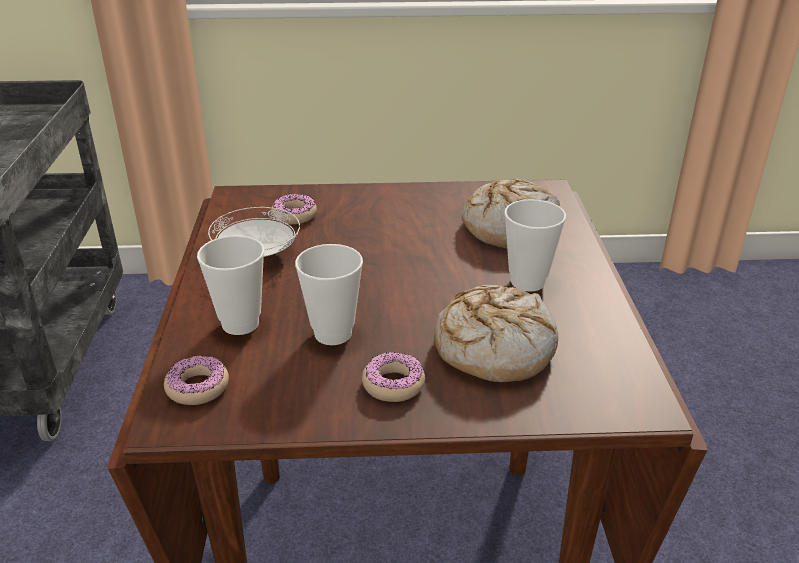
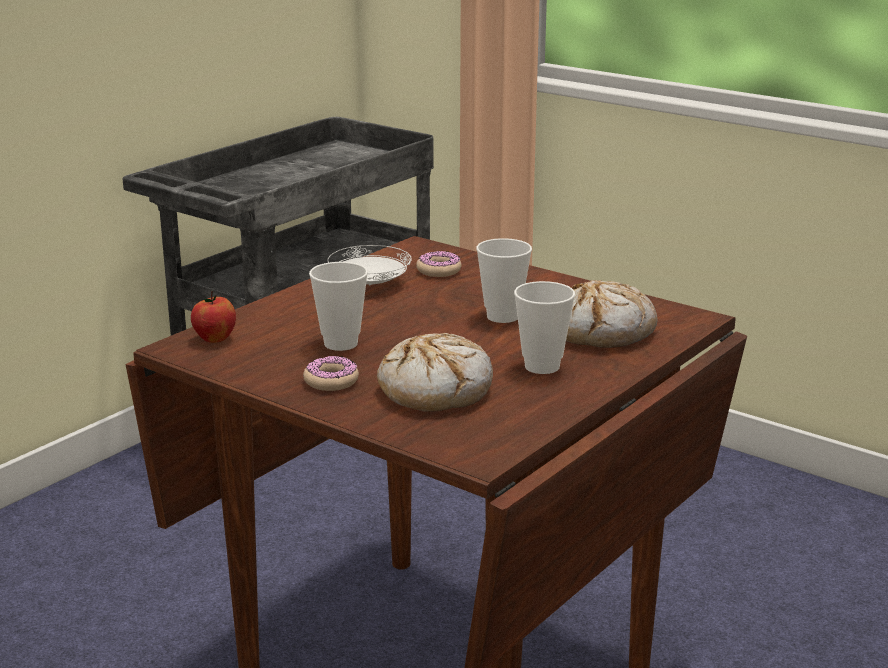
camera: 40 degrees right, 10 degrees down
(197, 387) = (215, 339): donut -> apple
(240, 324) = (292, 318): cup -> cup (502, 316)

